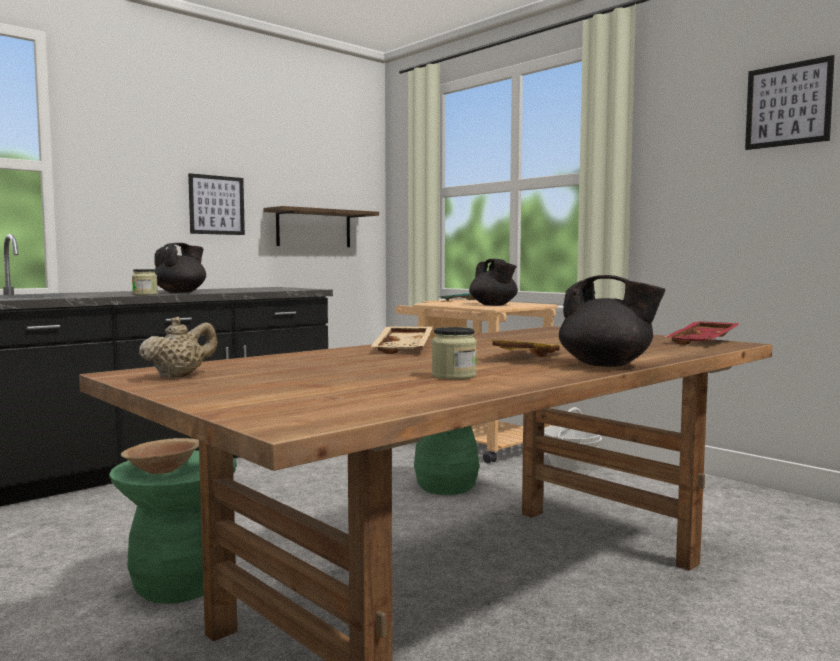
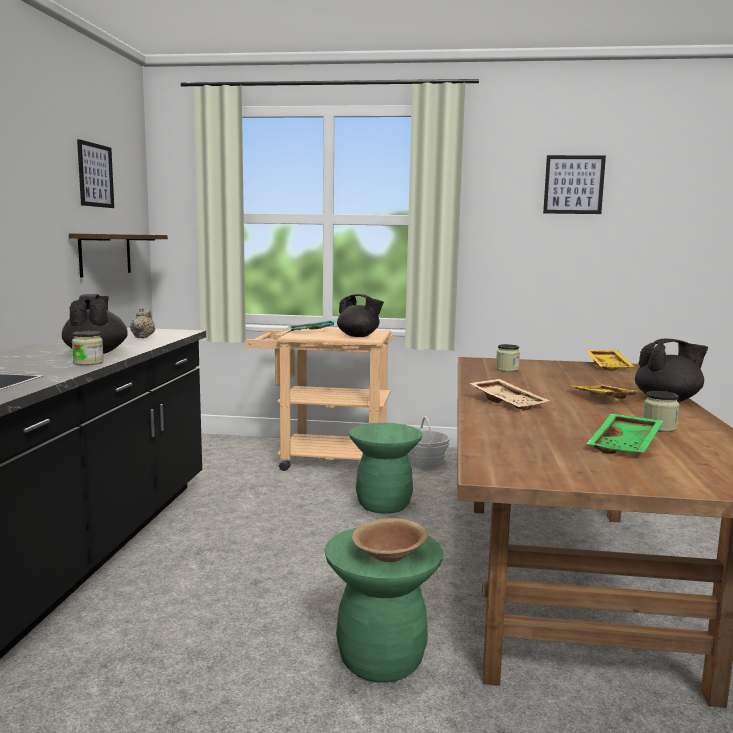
camera: 40 degrees left, 5 degrees up
(180, 376) = (537, 467): beige teapot -> beige teapot (143, 337)
(216, 205) = (32, 232): picture -> picture (95, 175)
(337, 379) = (627, 445): none -> green tray
(548, 335) = (507, 369): none -> jar
(704, 342) = (609, 366): red tray -> yellow tray

